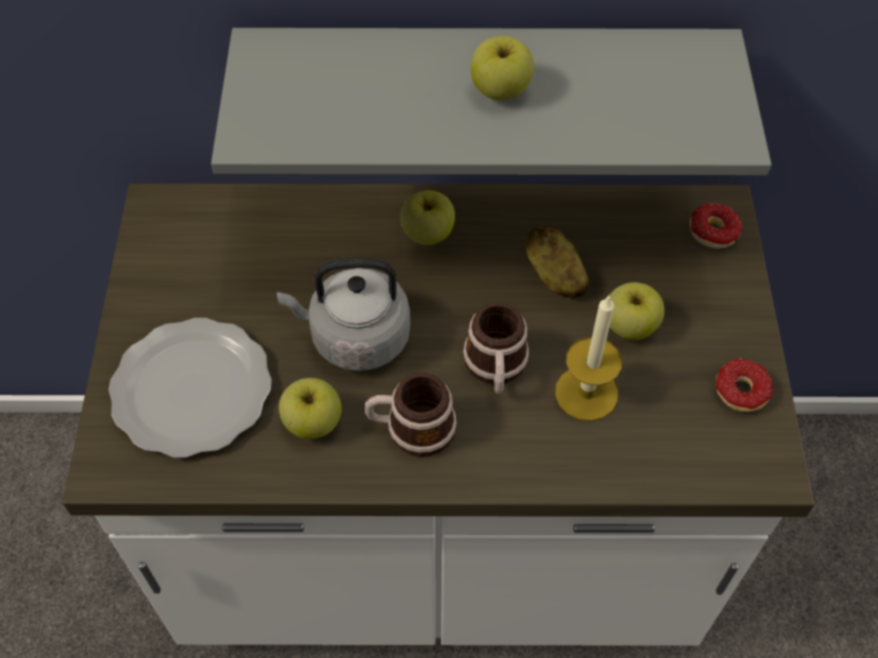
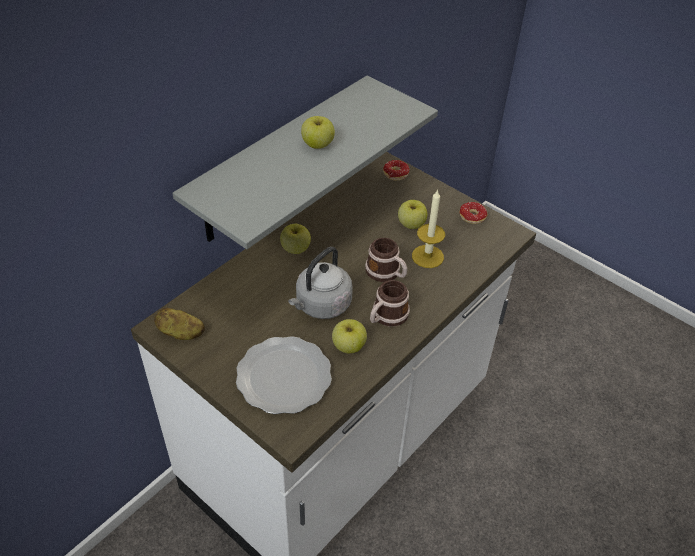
camera: 50 degrees left, 10 degrees down
(554, 276) = (363, 228): potato -> potato (181, 333)

